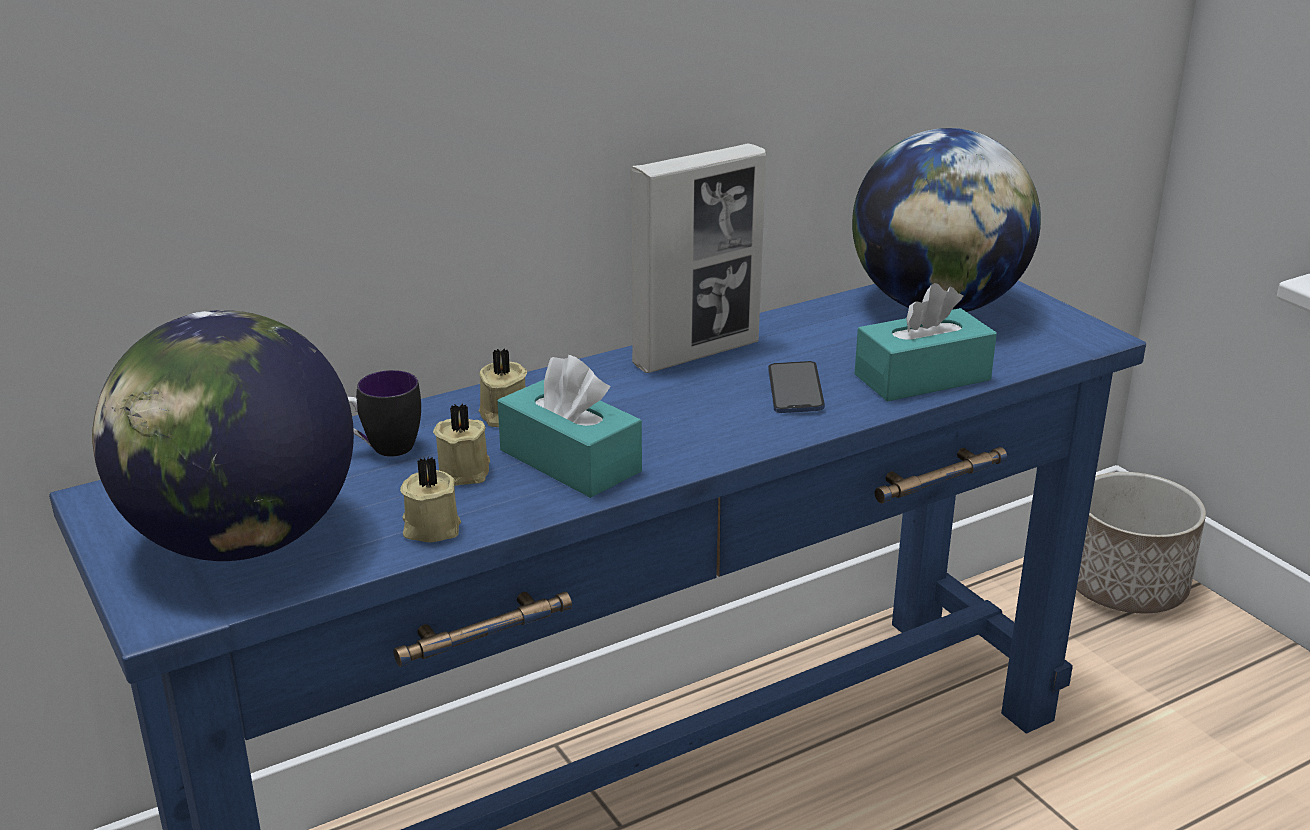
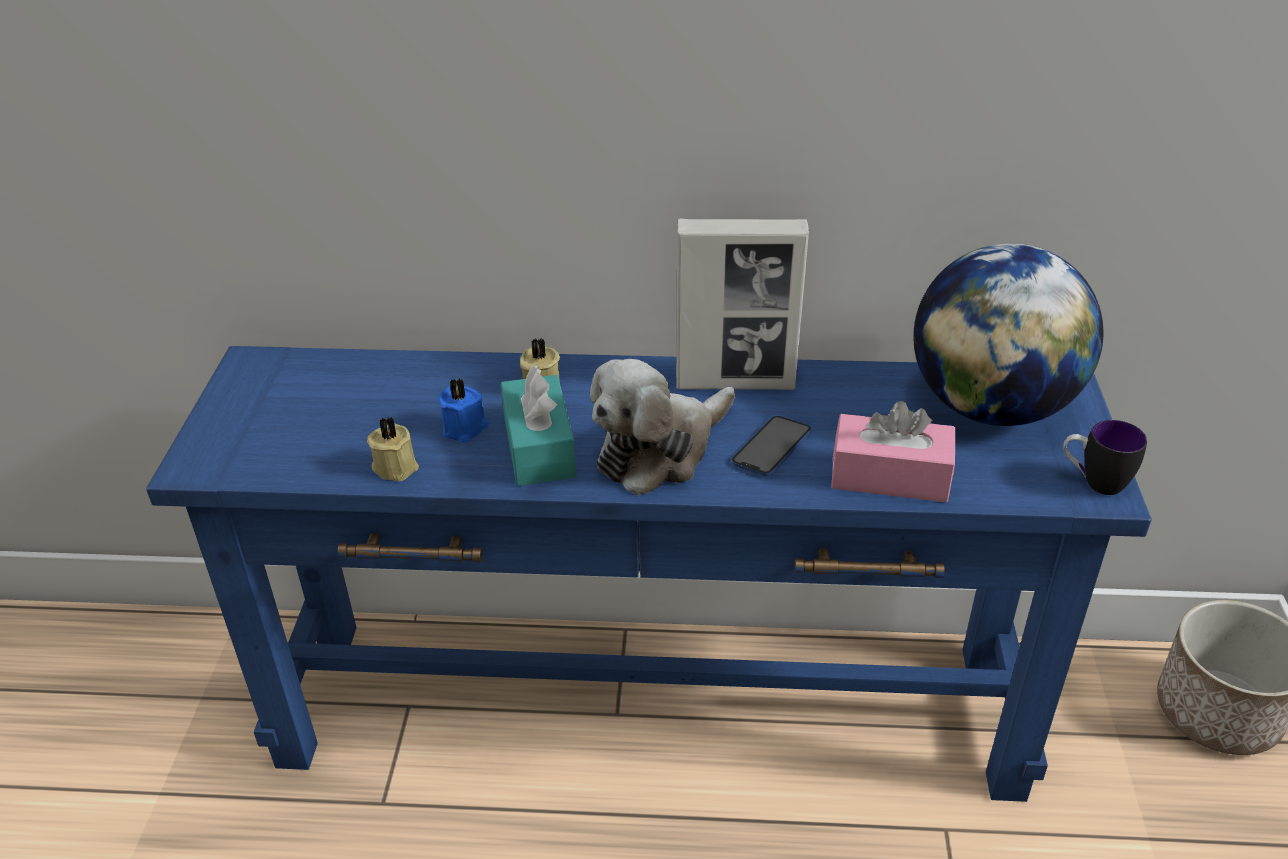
camera: 35 degrees right, 10 degrees up
(243, 541) = (285, 429): globe -> none
(381, 449) = (435, 387): mug -> mug (1093, 482)
(466, 471) = (465, 428): beige candle -> blue candle
(695, 425) = (659, 451): none -> plush toy
(922, 377) = (890, 476): turquoise tissue box -> pink tissue box

